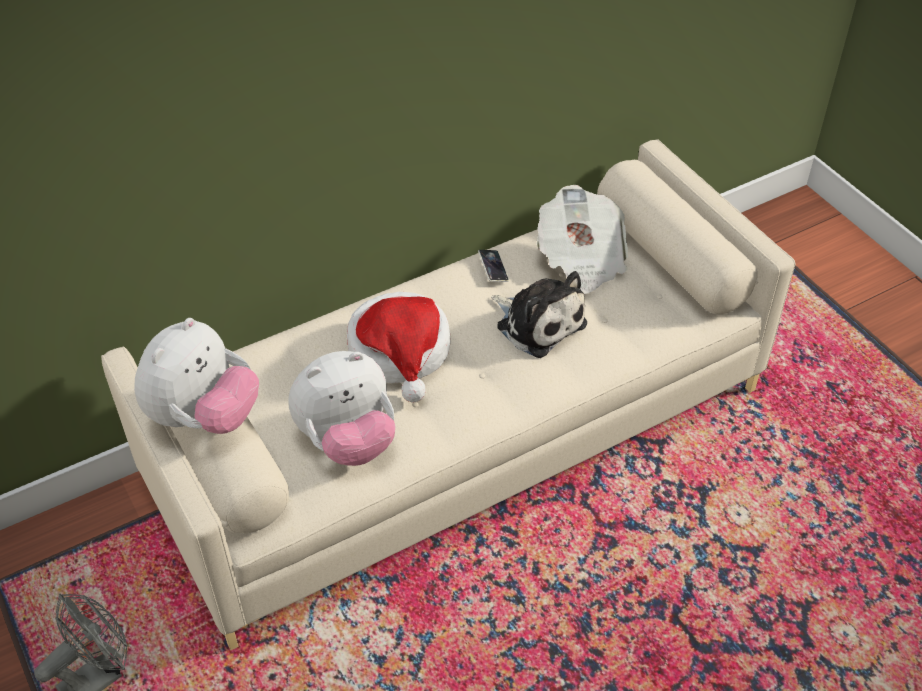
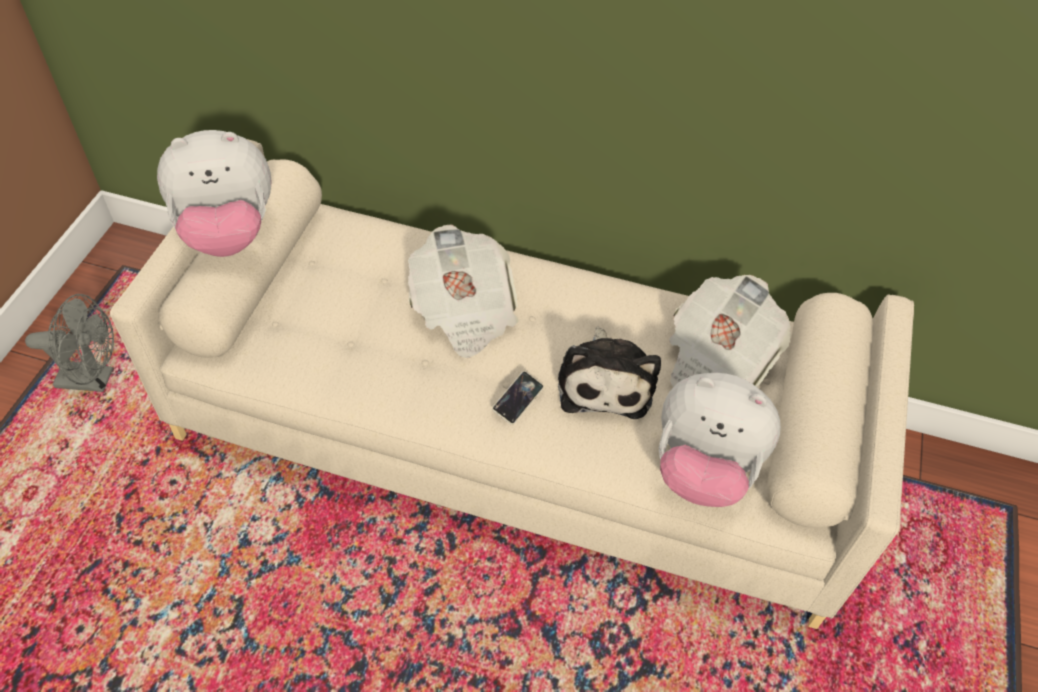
camera: 45 degrees right, 5 degrees up
(347, 440) = (339, 345): plush toy -> plush toy (703, 469)
(400, 352) = (464, 311): hat -> newspaper
(493, 268) = (631, 305): phone -> phone (518, 400)

